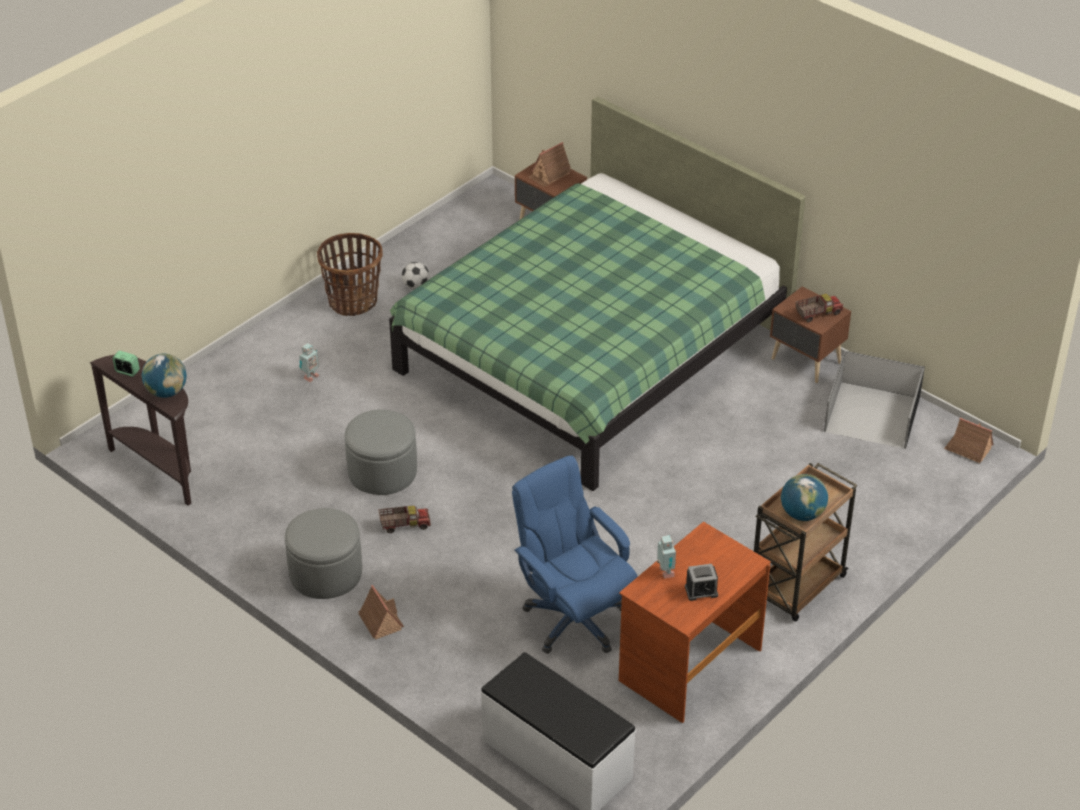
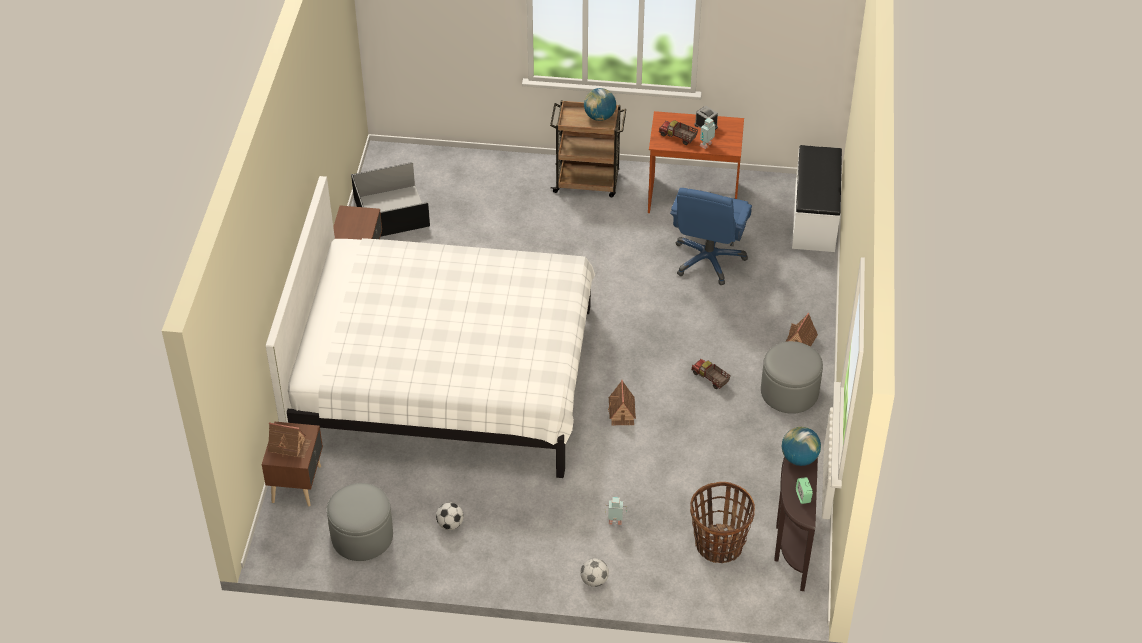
camera: 125 degrees left, 5 degrees up
(267, 337) = (594, 580): none -> football
(353, 302) = (503, 553): basket -> basket (719, 545)
(382, 471) = (673, 419): grey ottoman -> grey ottoman (362, 536)
(591, 352) = (444, 377): green bed -> white bed
(817, 314) = (357, 219): toy truck -> toy truck (678, 137)
(968, 449) = (390, 159): toy house -> toy house (622, 412)

